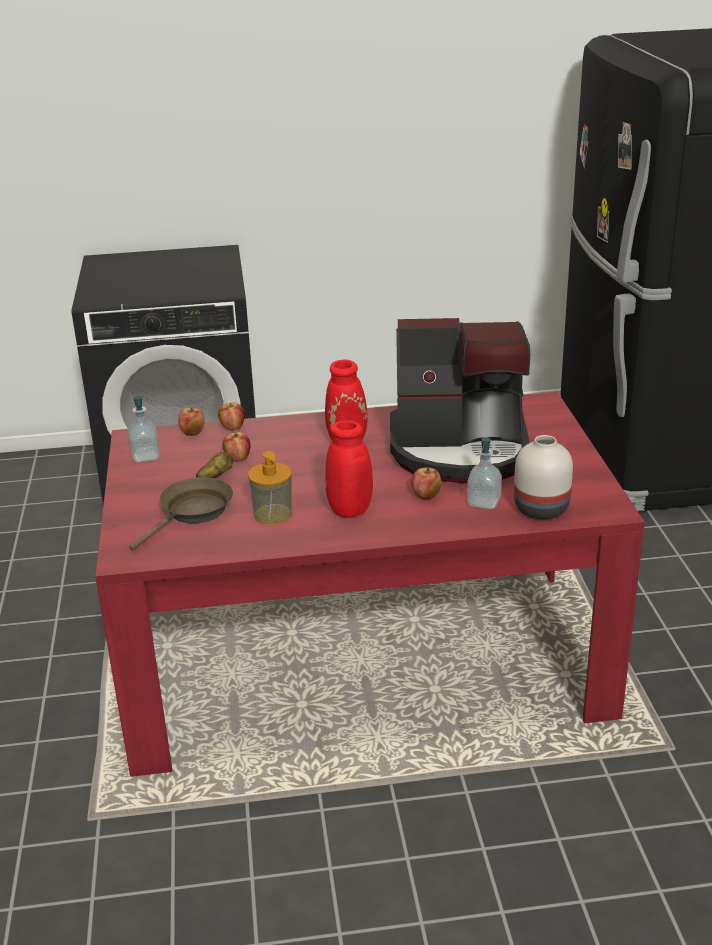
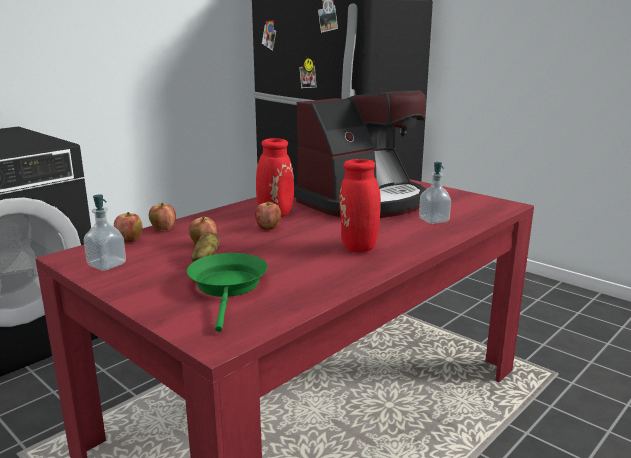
camera: 40 degrees left, 10 degrees down
(193, 513) = (228, 287): brown frying pan -> green frying pan
(273, 514) = (303, 267): soap dispenser -> none
(426, 496) = (392, 227): apple -> apple (268, 228)
(539, 508) = (471, 214): white vase -> none

